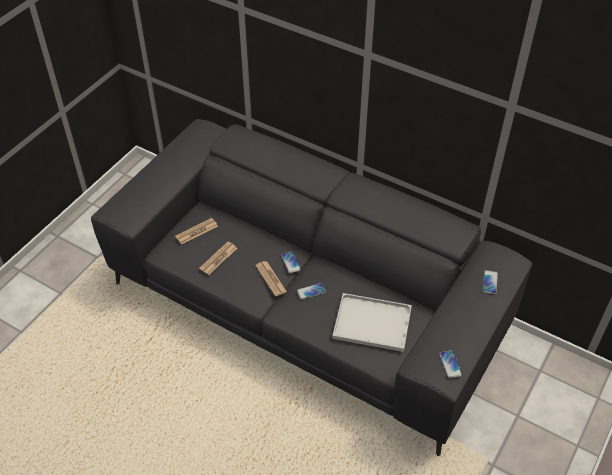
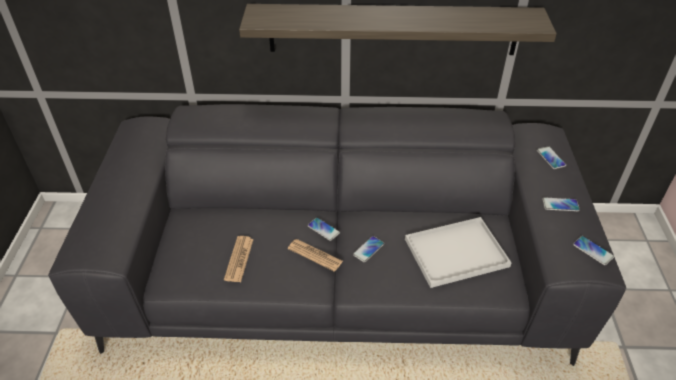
camera: 30 degrees left, 5 degrees down
(196, 231) = (192, 241): newspaper -> none
(397, 128) = (393, 29): none -> shelf
(460, 321) = (560, 205): none -> phone

